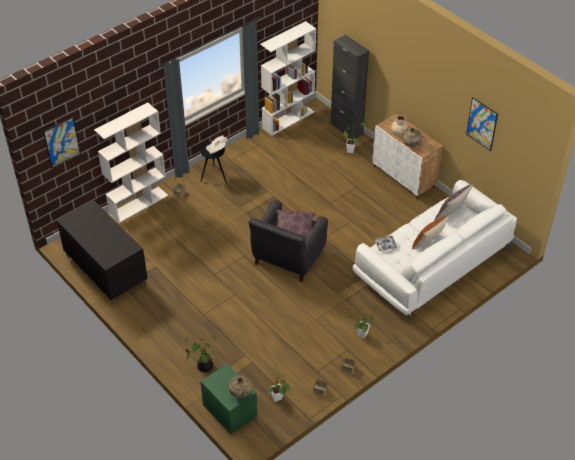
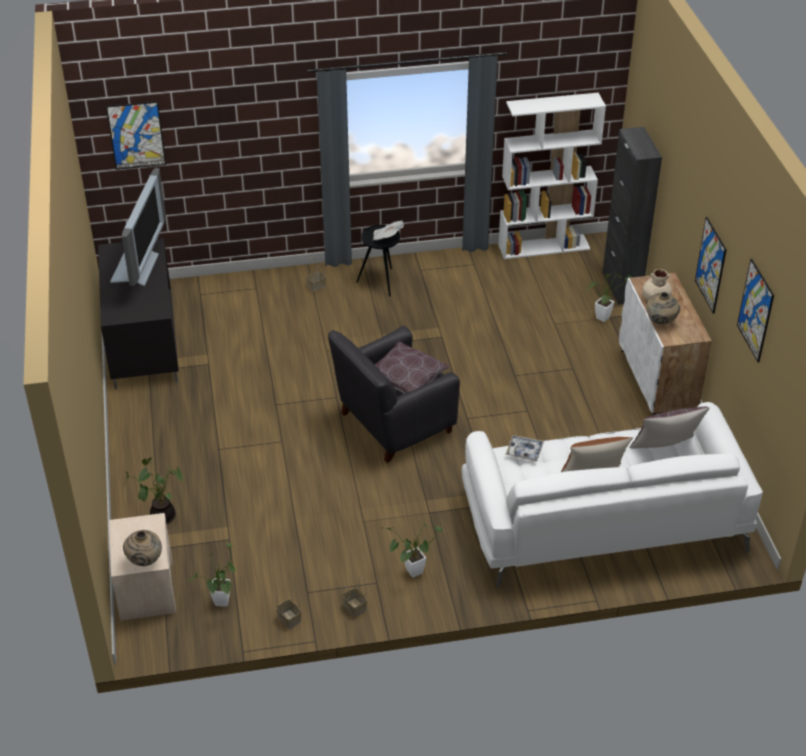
camera: 30 degrees right, 5 degrees down
(96, 225) = (138, 268): none -> television
(138, 204) = (253, 280): white bookcase -> none
(229, 410) = (146, 587): green nightstand -> beige nightstand
(432, 105) = (710, 265): none -> picture

